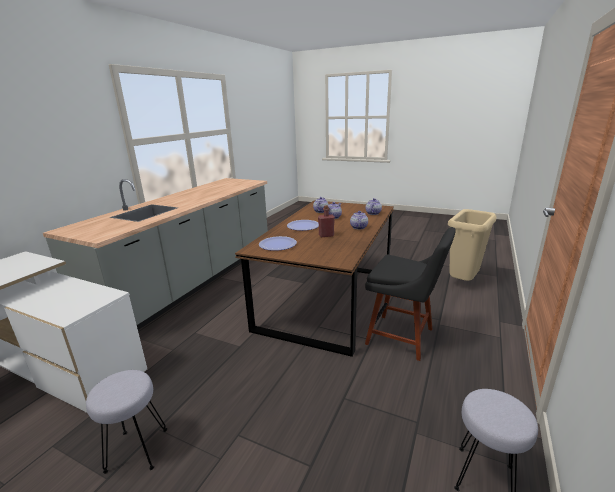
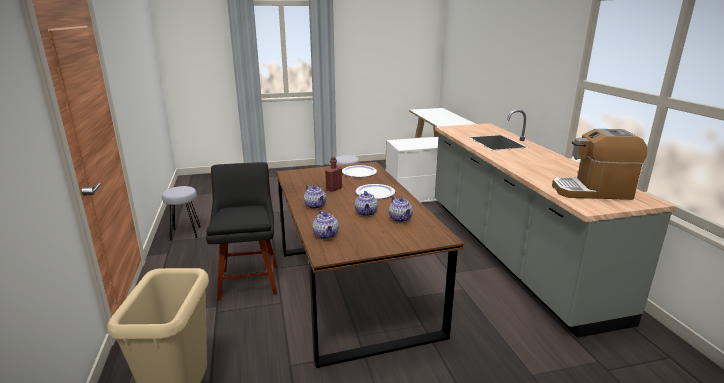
camera: 140 degrees right, 0 degrees up
(231, 184) = (592, 191): none -> coffee machine
(403, 337) = (249, 279): black chair -> black chair turned 90 degrees clockwise

